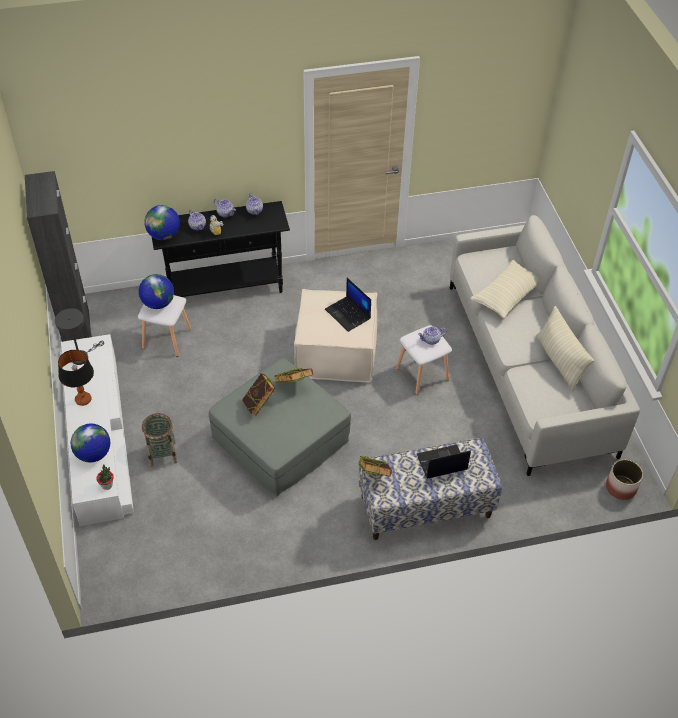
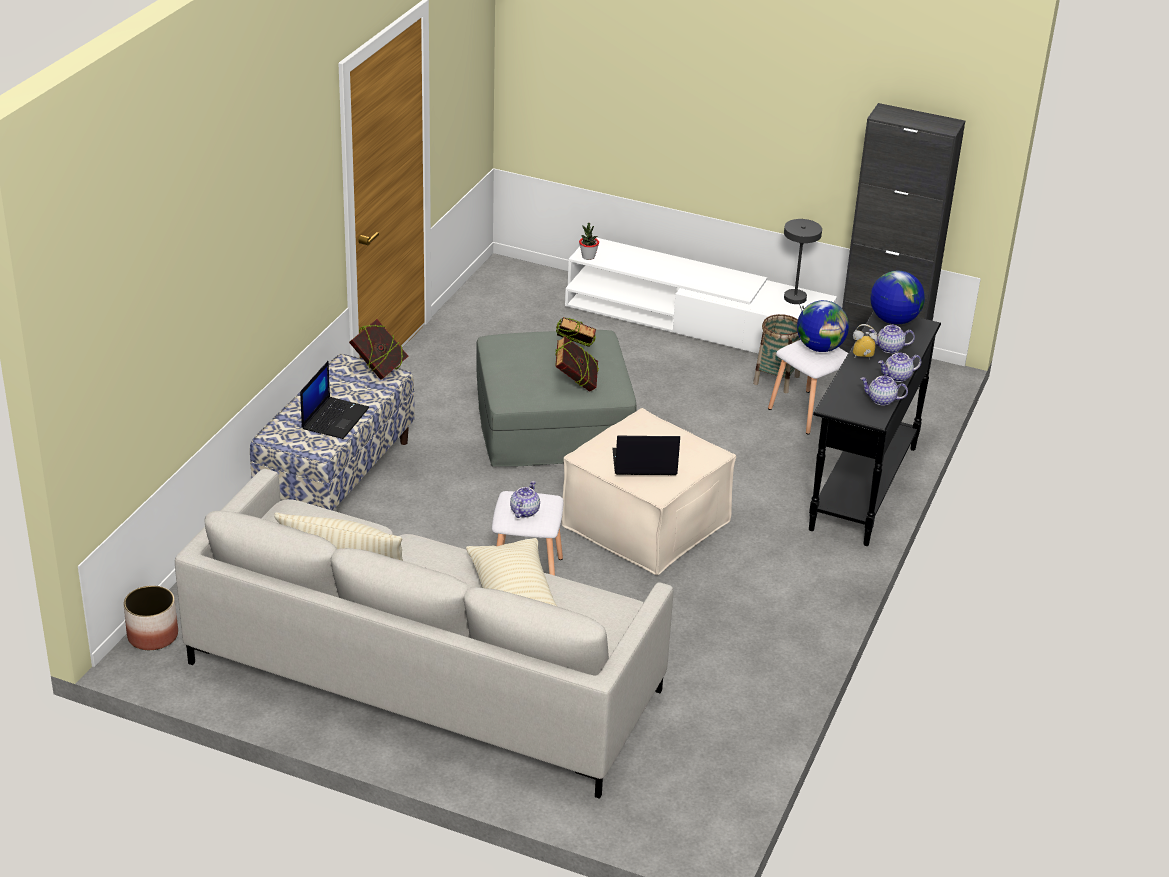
camera: 125 degrees right, 15 degrees down
(83, 400) = (724, 279): table lamp -> none
(93, 454) = (638, 262): globe -> none
(162, 454) = (624, 348): basket -> basket (776, 380)

